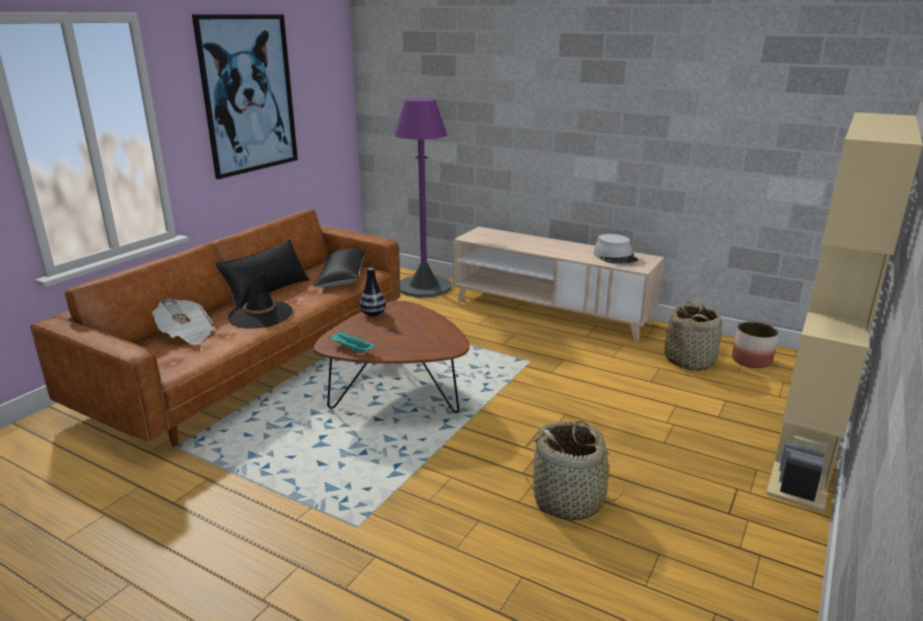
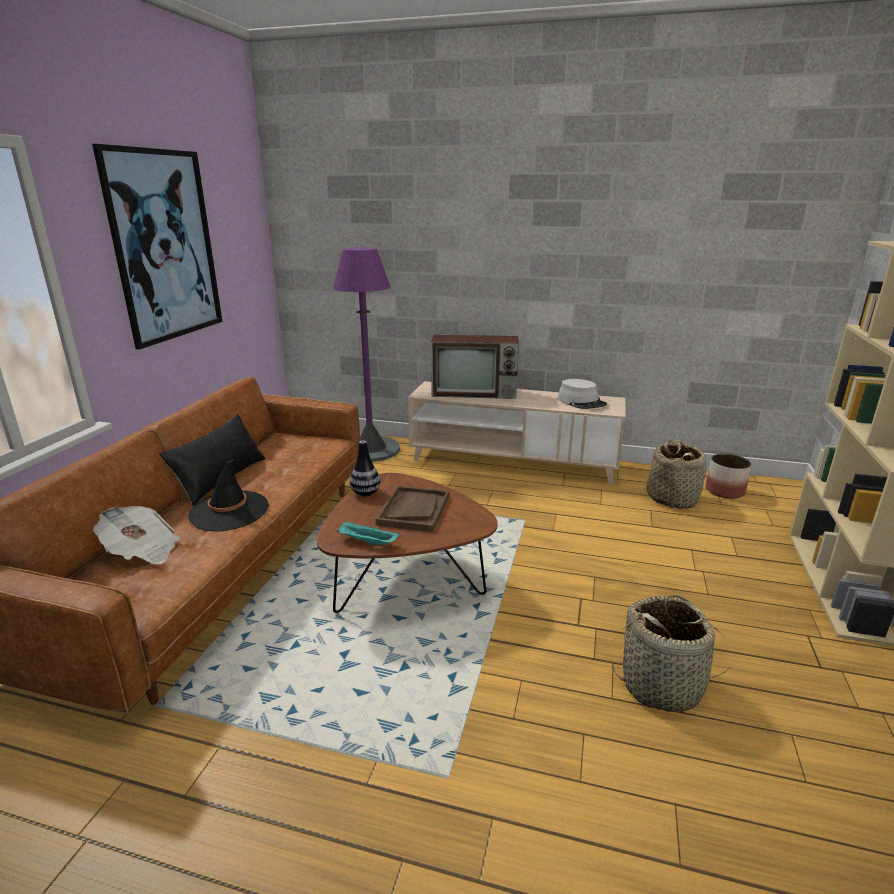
camera: 15 degrees left, 0 degrees up
(343, 276) = (303, 450): black pillow -> none
(404, 331) = (413, 510): none -> brown tray
(519, 240) = (476, 392): none -> television

